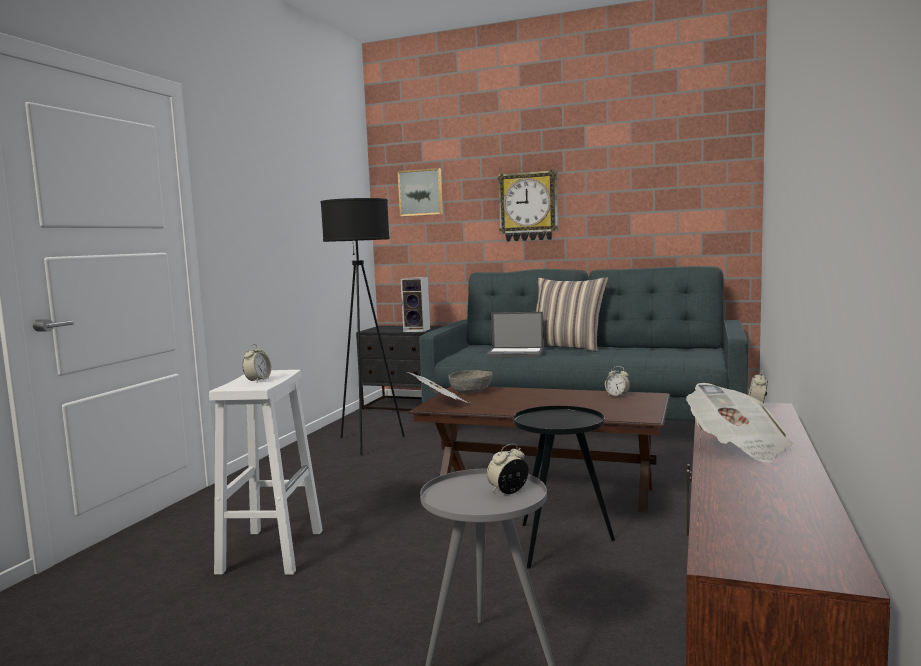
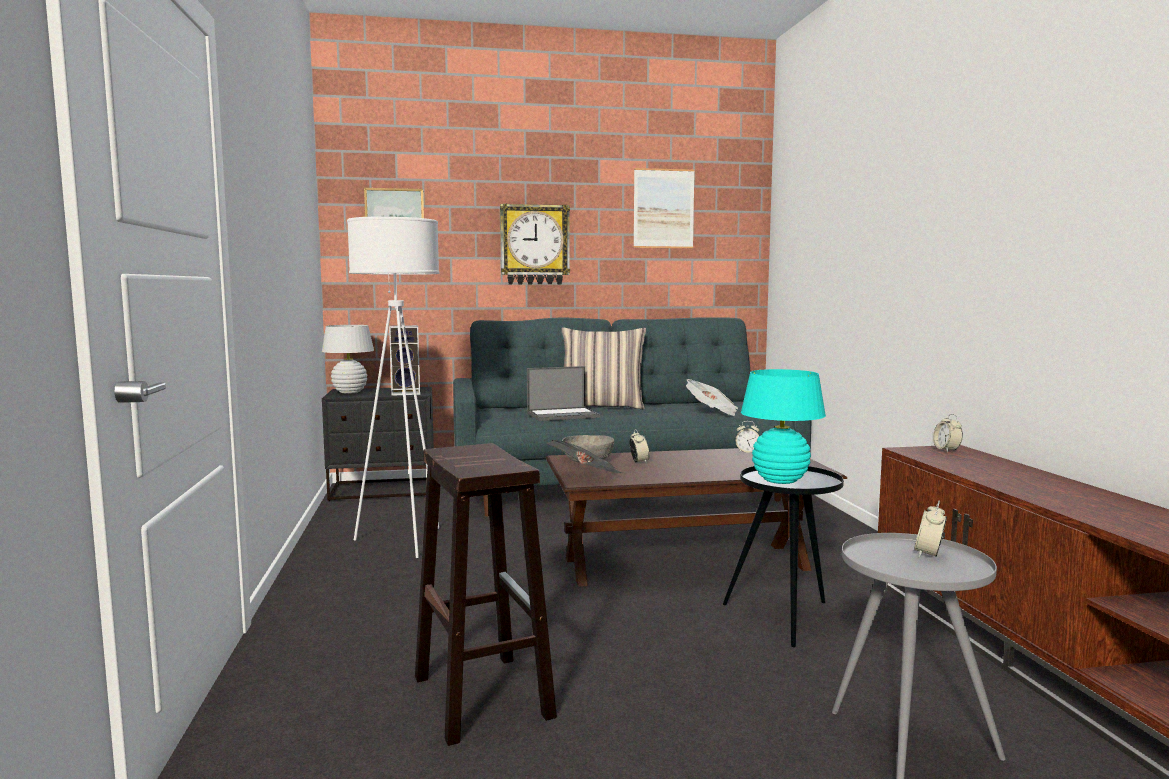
camera: 30 degrees left, 0 degrees up
(258, 380) = (482, 460): alarm clock -> alarm clock (639, 462)
(272, 550) = (480, 696): white stool -> brown stool
(368, 443) = (403, 541): black floor lamp -> white floor lamp
(383, 328) = (349, 392): none -> white table lamp
(548, 420) = (780, 480): none -> turquoise table lamp
(646, 165) = (663, 208): none -> picture
(738, 447) = (1026, 485): newspaper -> newspaper (712, 412)

